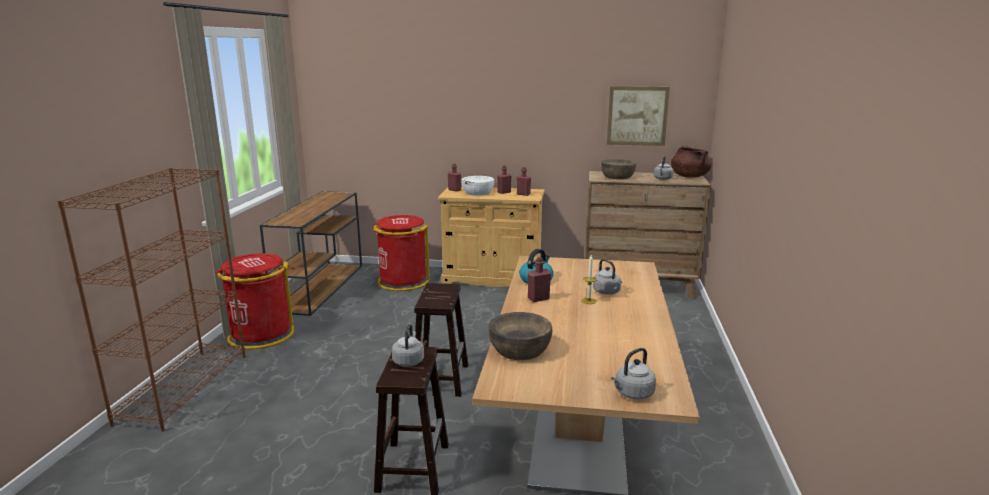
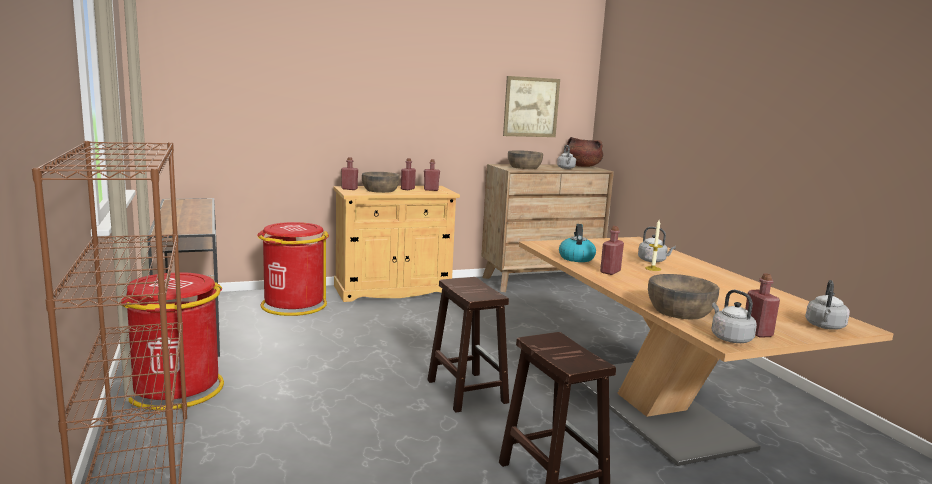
camera: 30 degrees left, 5 degrees down
(409, 361) = (557, 347): grey kettle -> grey kettle (729, 338)
(478, 192) = (380, 190): white bowl -> brown bowl
(546, 385) = (757, 332): none -> red bottle

